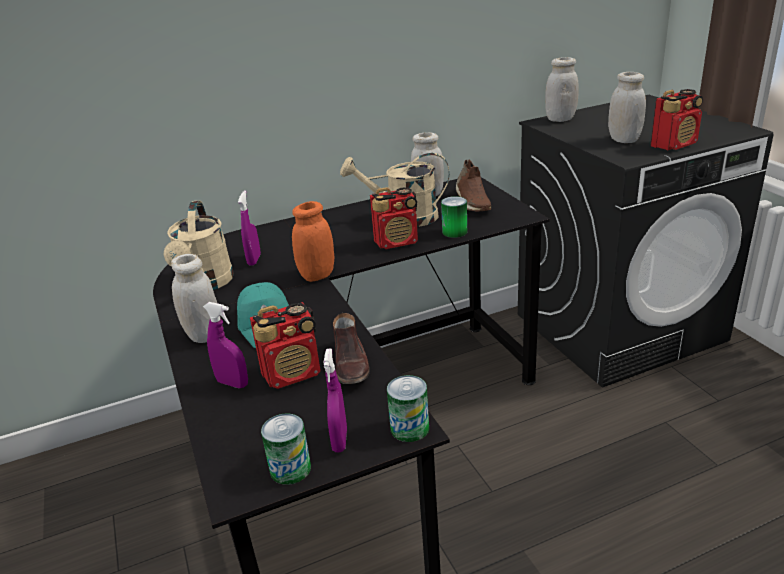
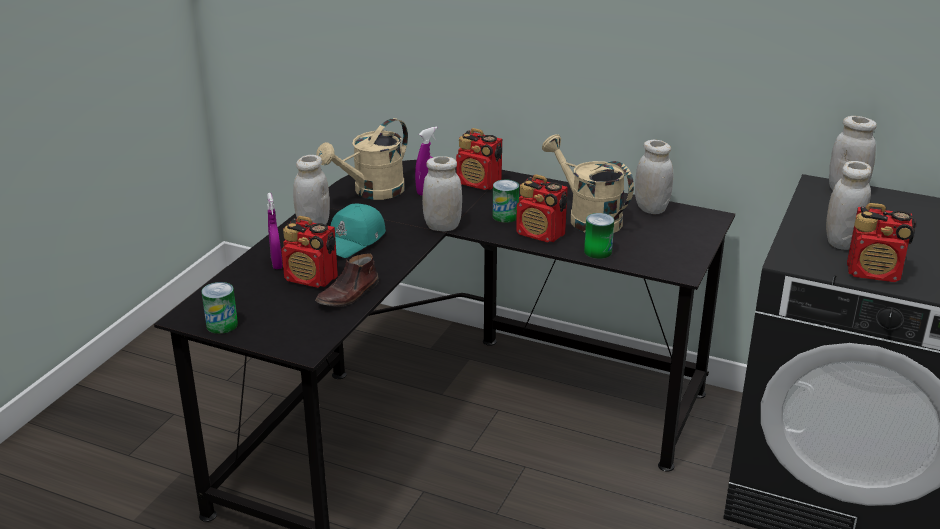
camera: 45 degrees right, 0 degrees up
(282, 236) = (479, 183): none -> radio
(317, 275) = (442, 226): orange jar -> white jar
(340, 440) = (265, 329): purple spray bottle -> none
(409, 428) = (305, 348): can -> can (505, 216)
(472, 202) = (669, 235): brown shoe -> none

